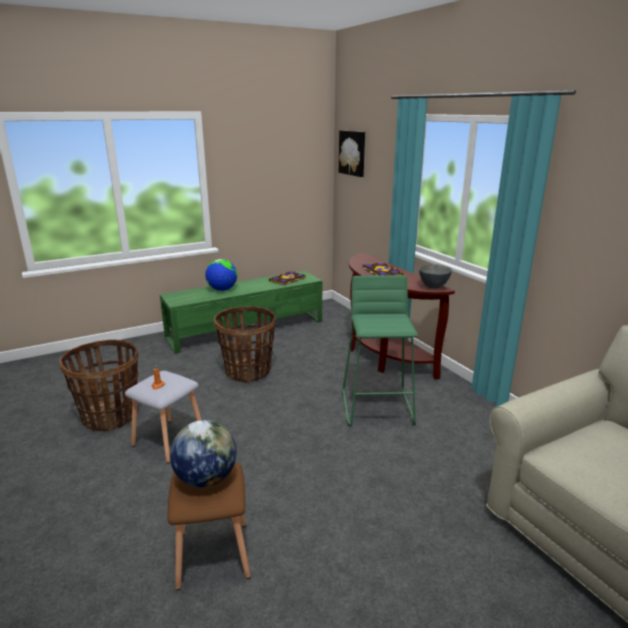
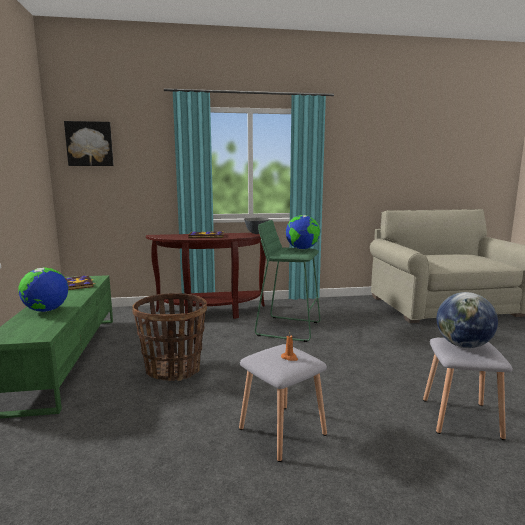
camera: 70 degrees left, 10 degrees down
(110, 416) = (191, 482): basket -> none
(212, 553) = (459, 418): brown stool -> grey stool
(397, 324) = (302, 249): none -> globe

